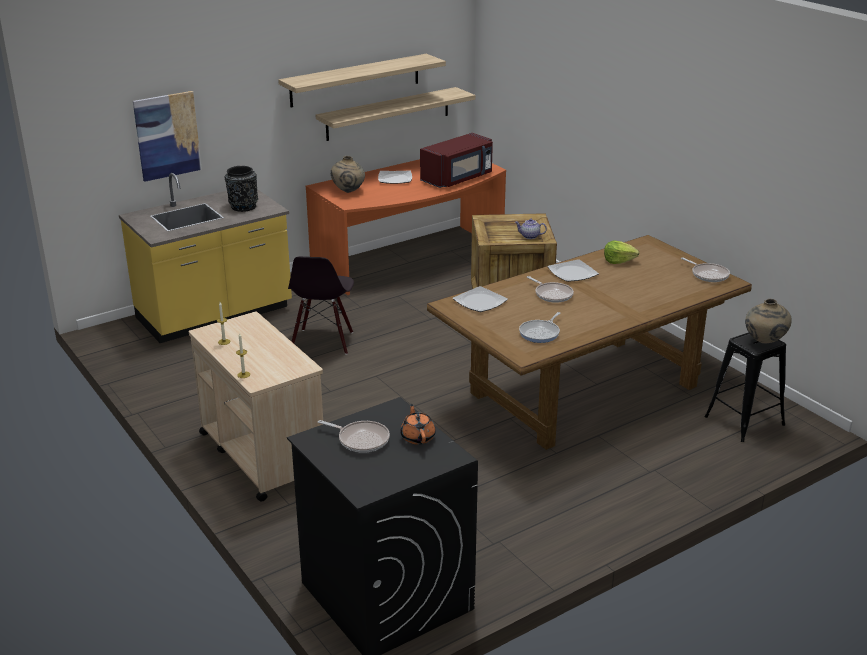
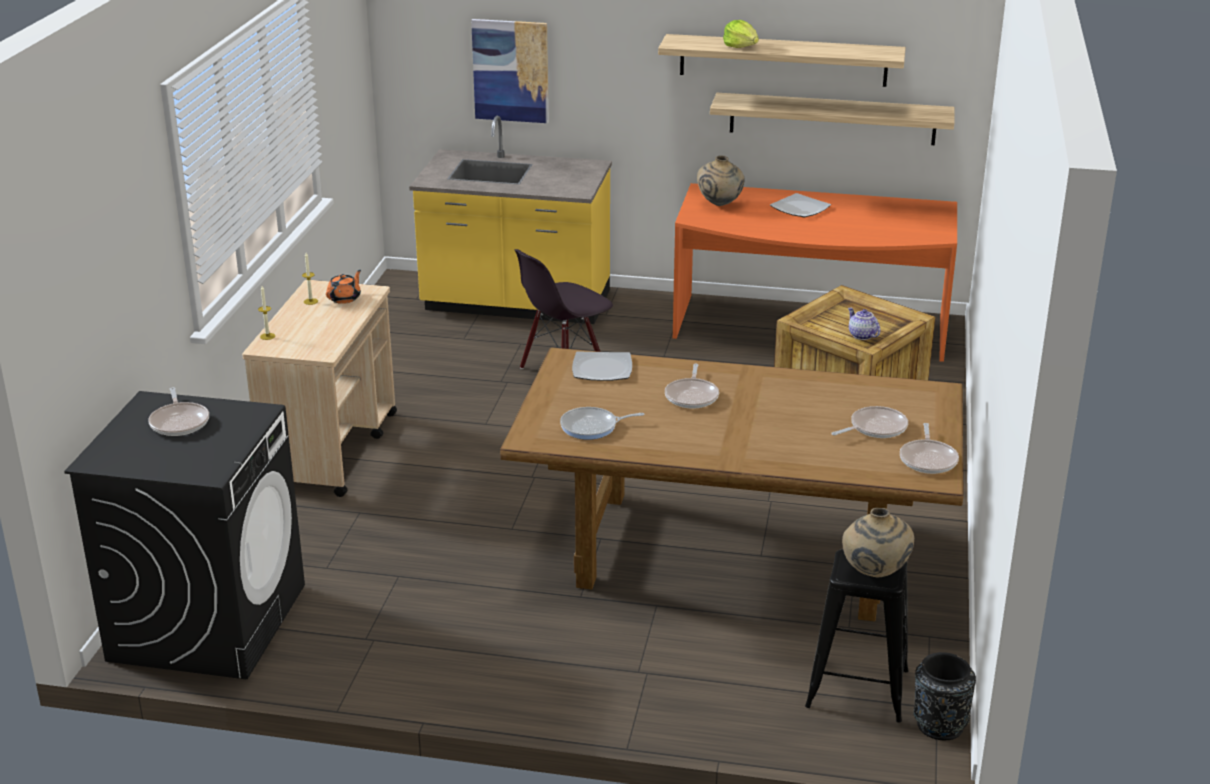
camera: 45 degrees right, 0 degrees up
(243, 207) = (557, 180): black vase -> black vase (939, 724)
(418, 437) = (221, 444): orange teapot -> orange teapot (344, 298)
(458, 178) = (873, 233): red microwave -> none
(572, 273) = (766, 384): plate -> none
(618, 261) = (851, 395): lettuce -> lettuce (741, 46)
(659, 271) = (875, 428): none -> frying pan

